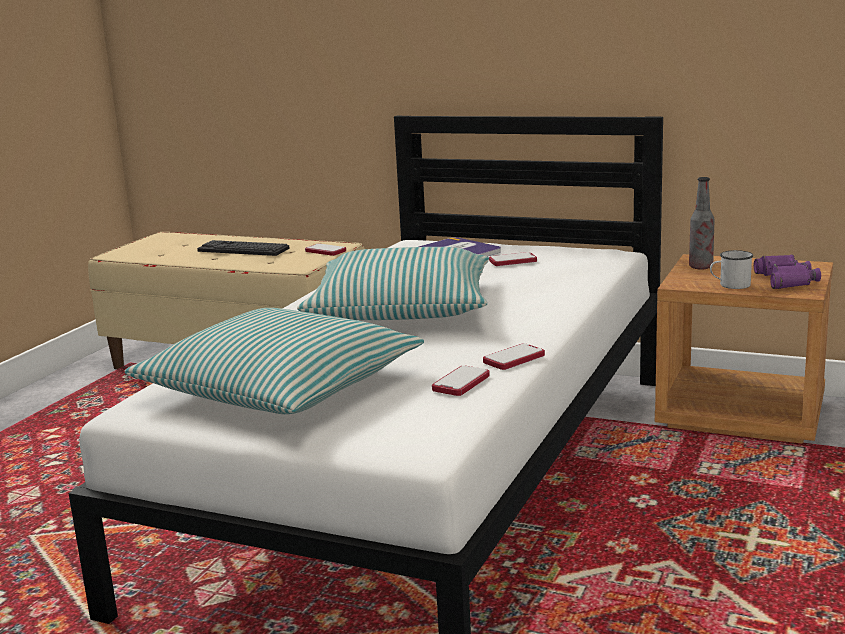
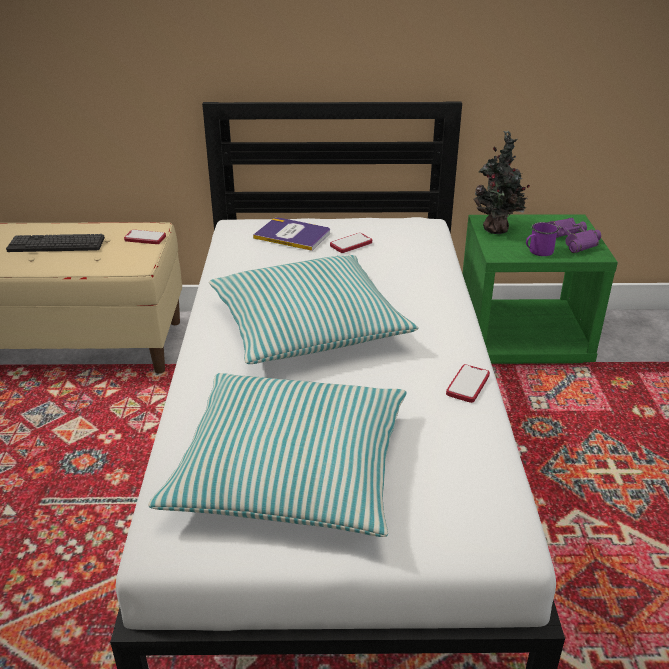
camera: 25 degrees left, 15 degrees up
(461, 383) = (452, 429): phone -> none
(700, 267) = (497, 231): bottle -> potted plant
(730, 285) = (538, 252): white mug -> purple mug
(742, 415) = (522, 340): brown nightstand -> green nightstand

